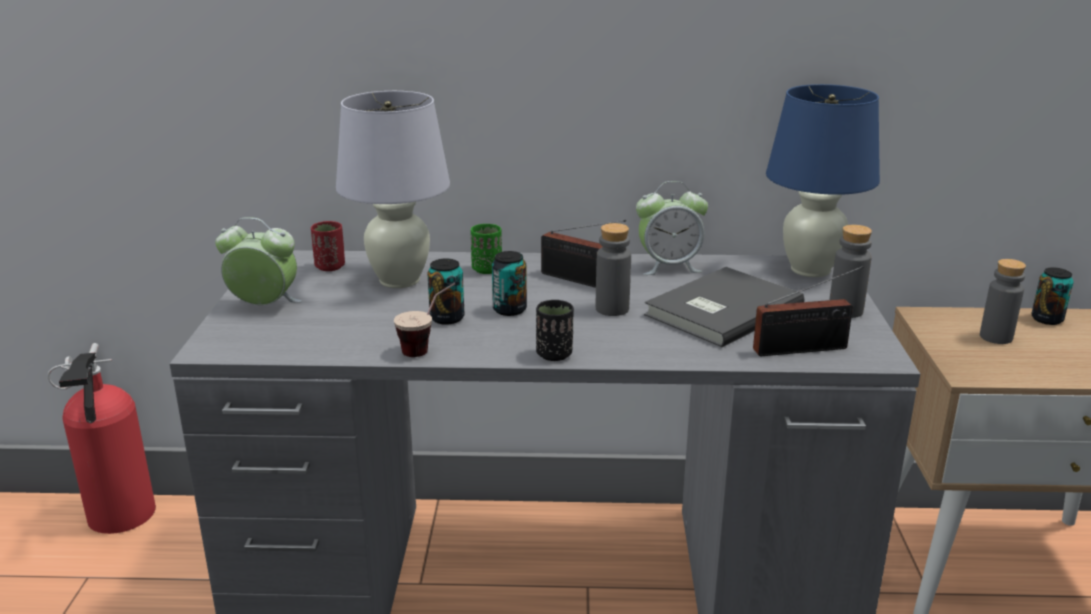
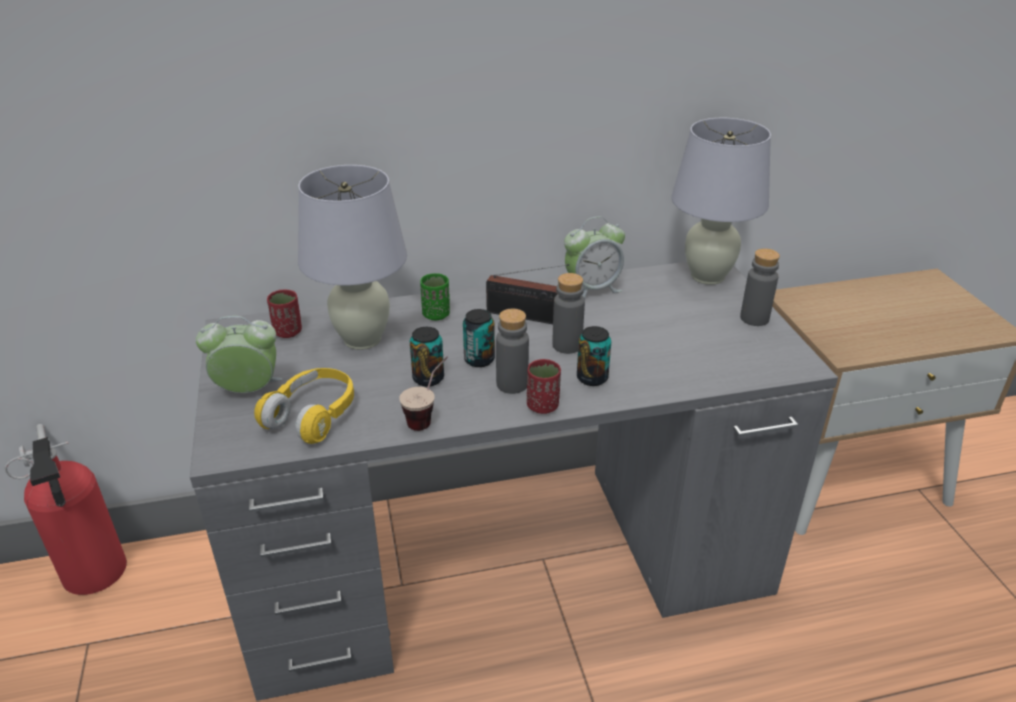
camera: 15 degrees left, 10 degrees up
(313, 332) = (313, 416): none -> yellow headphones
(554, 354) = (542, 406): black cup -> red cup
(719, 310) = (655, 333): grey book -> none
(805, 349) = (742, 365): radio -> none
(810, 269) = (707, 276): blue table lamp -> white table lamp
(996, 337) = (850, 312): grey bottle -> grey bottle (512, 384)
(1047, 319) = (879, 288): can -> can (592, 378)

